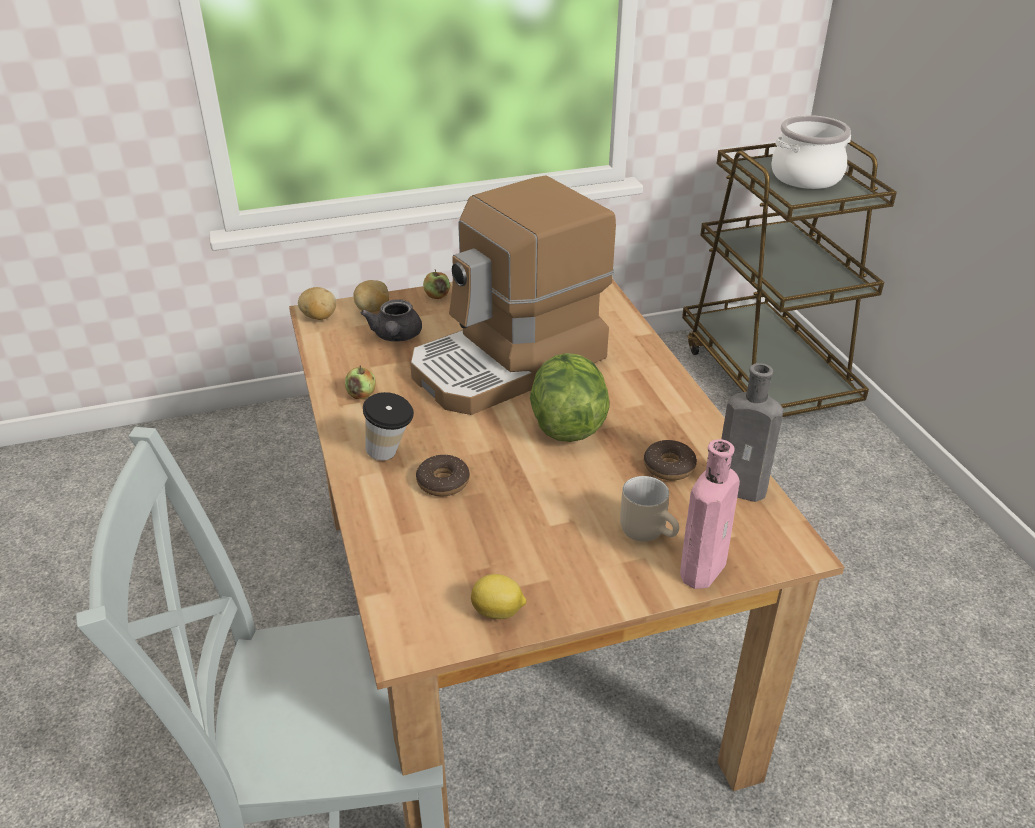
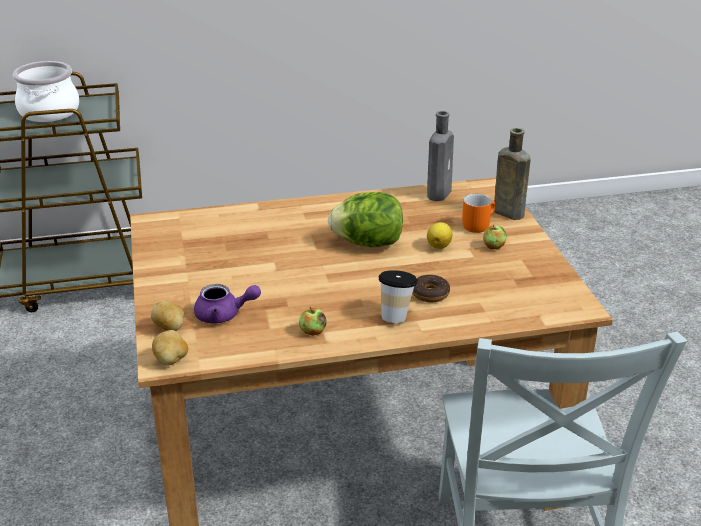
camera: 85 degrees left, 5 degrees down
(396, 337) = (224, 315): grey teapot -> purple teapot
(437, 296) = (158, 293): apple -> apple (493, 246)
(498, 612) = (551, 277): lemon -> lemon (439, 246)
(509, 364) = (284, 262): coffee machine -> none
(649, 530) = (477, 225): beige mug -> orange mug
(669, 467) = (417, 213): donut -> none
(704, 567) = (506, 212): pink bottle -> brown bottle

